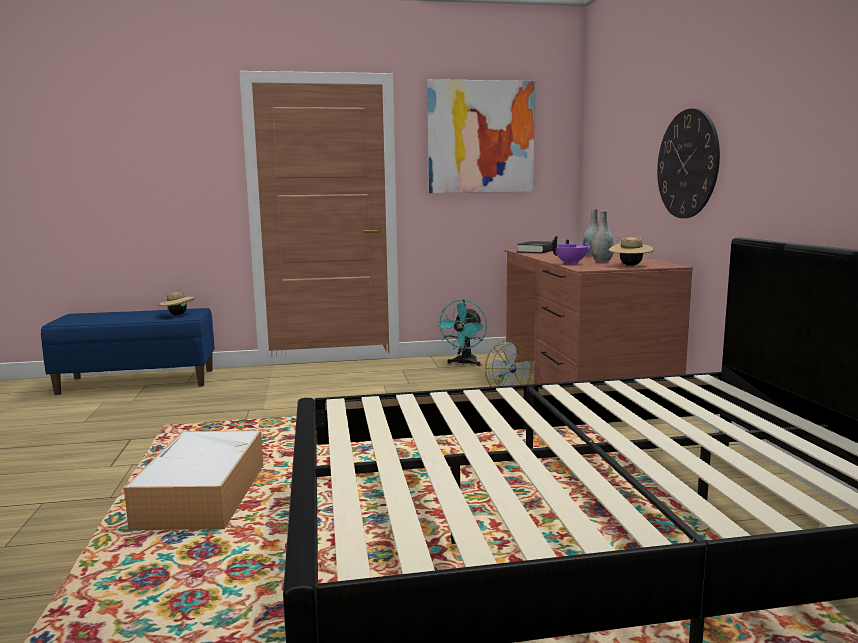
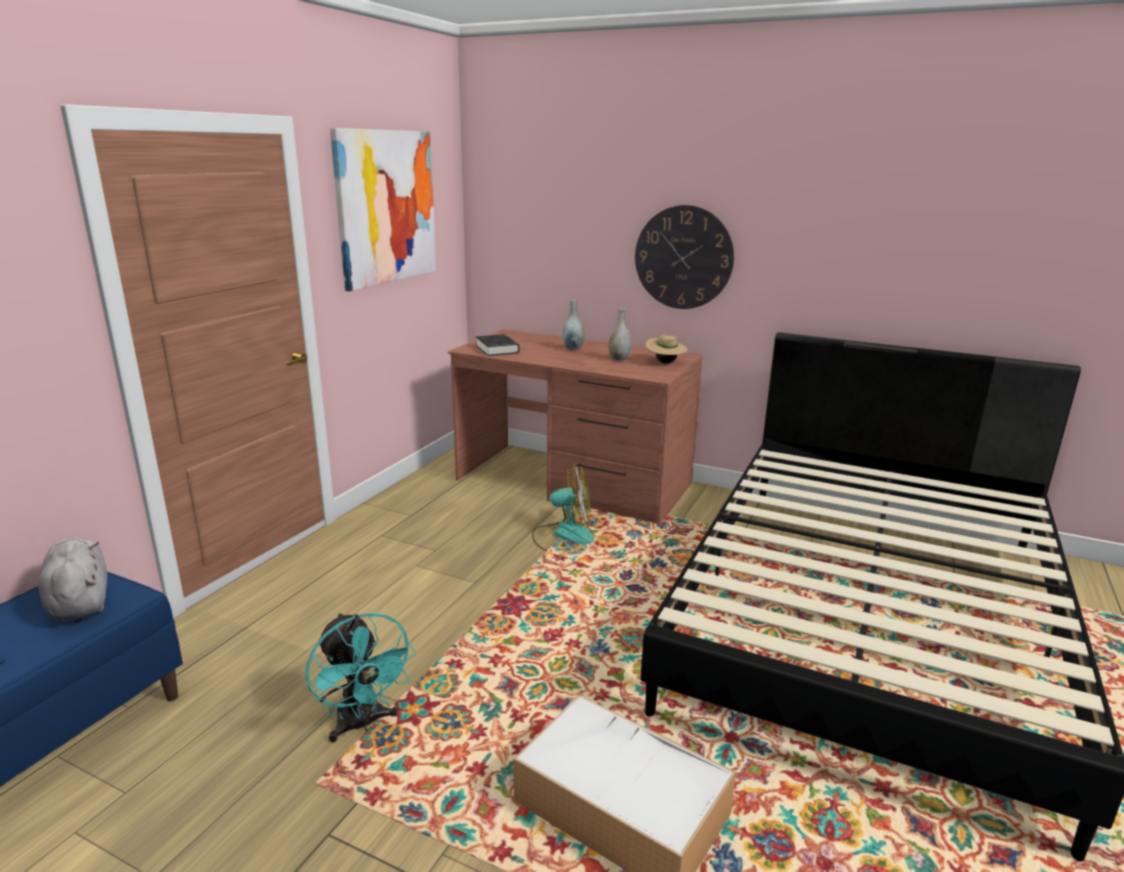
camera: 55 degrees left, 10 degrees up
(178, 314) = (79, 602): beige hat -> grey plush toy
(464, 363) = (424, 498): turquoise fan -> turquoise fan (362, 724)
(571, 263) = (617, 370): purple teapot -> none

